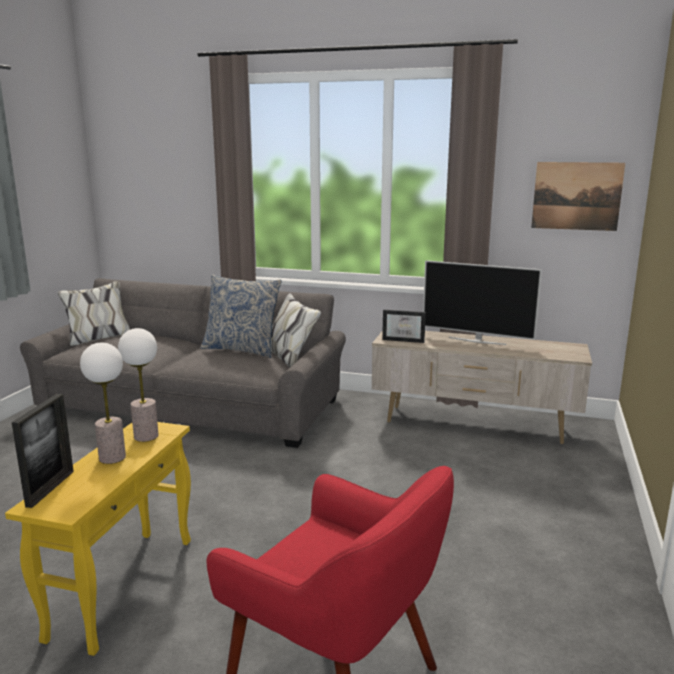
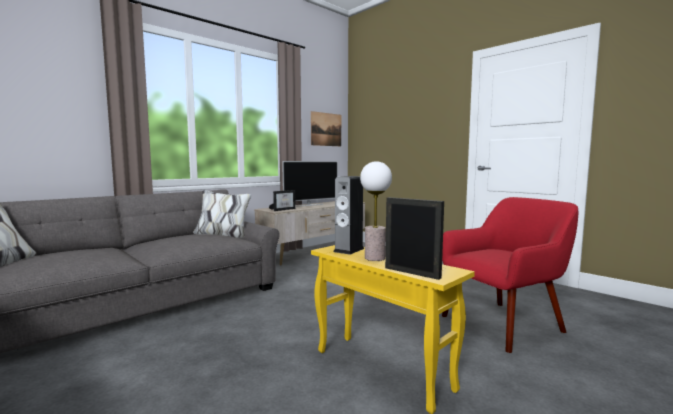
camera: 60 degrees left, 10 degrees down
(146, 436) = (349, 250): table lamp -> speaker
(242, 349) = (188, 236): pillow -> none

